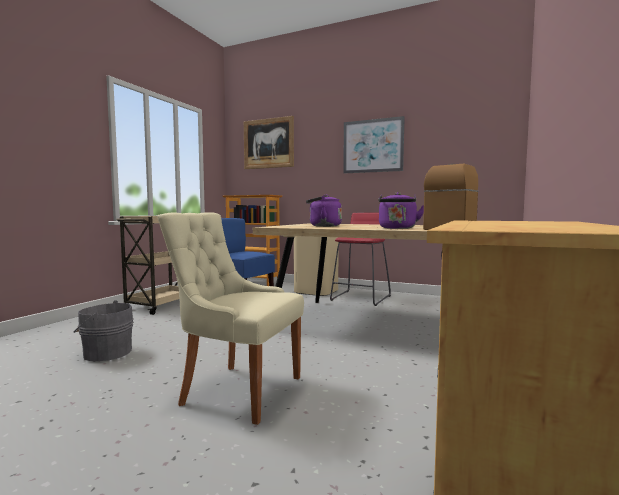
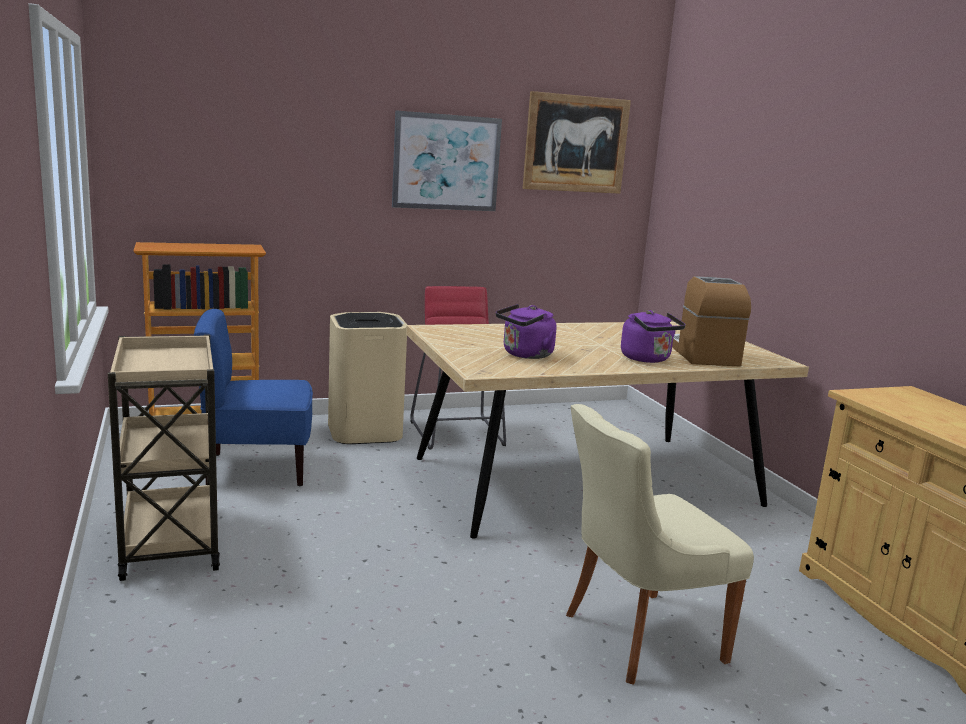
camera: 45 degrees left, 10 degrees up
(106, 353) = (358, 670): grey bucket -> none
(268, 143) = (220, 126): picture -> picture (576, 144)

